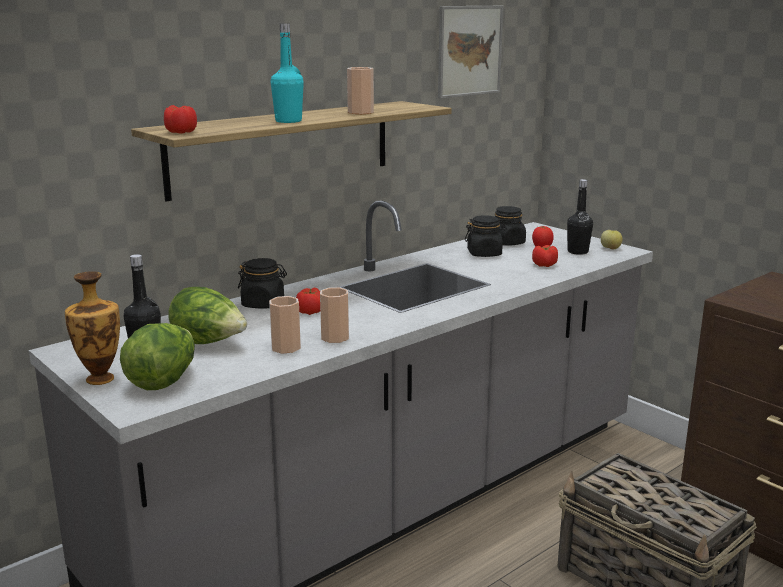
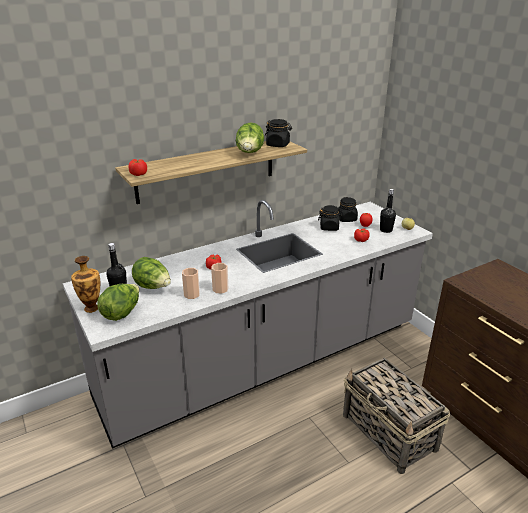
camera: 10 degrees right, 10 degrees up
(263, 304) = (191, 259): black jar -> black jar (278, 145)
(288, 121) = (203, 163): turquoise bottle -> none
(360, 112) = (250, 153): cup -> lettuce
(469, 51) = (330, 104): picture -> none

